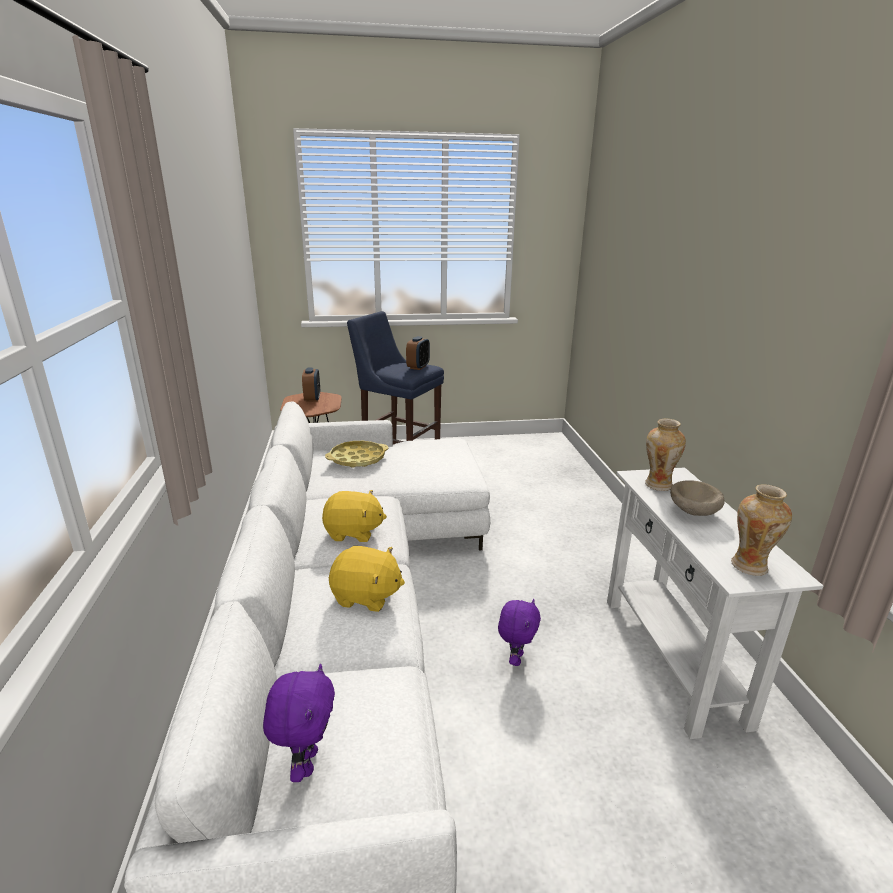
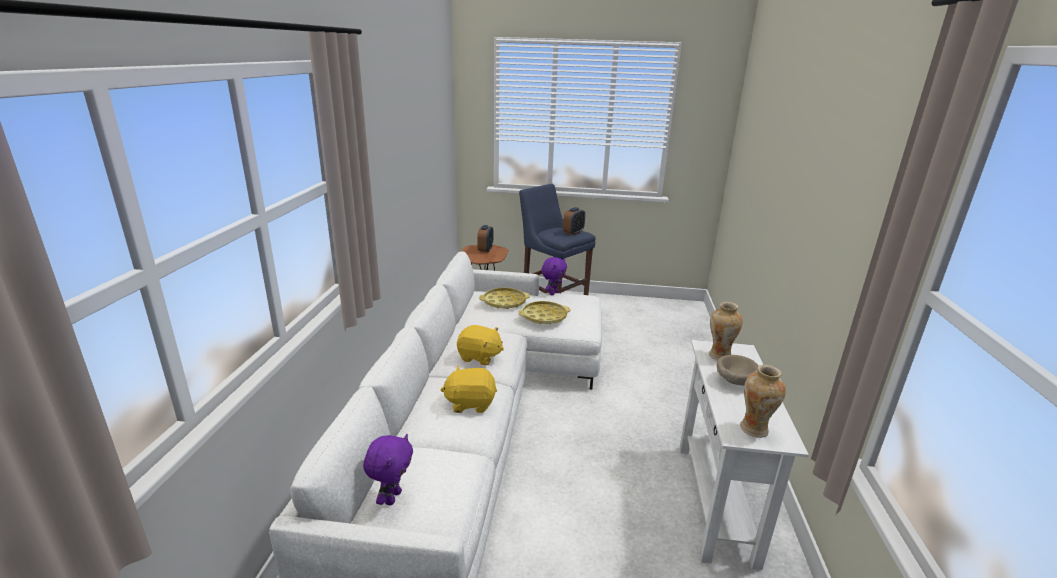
camera: 15 degrees right, 0 degrees up
(366, 596) = (470, 403): yellow plush toy -> yellow plush toy turned 150 degrees clockwise
(414, 470) = (544, 316): none -> yellow tray
(515, 658) = (585, 475): purple plush toy -> purple plush toy (553, 293)

